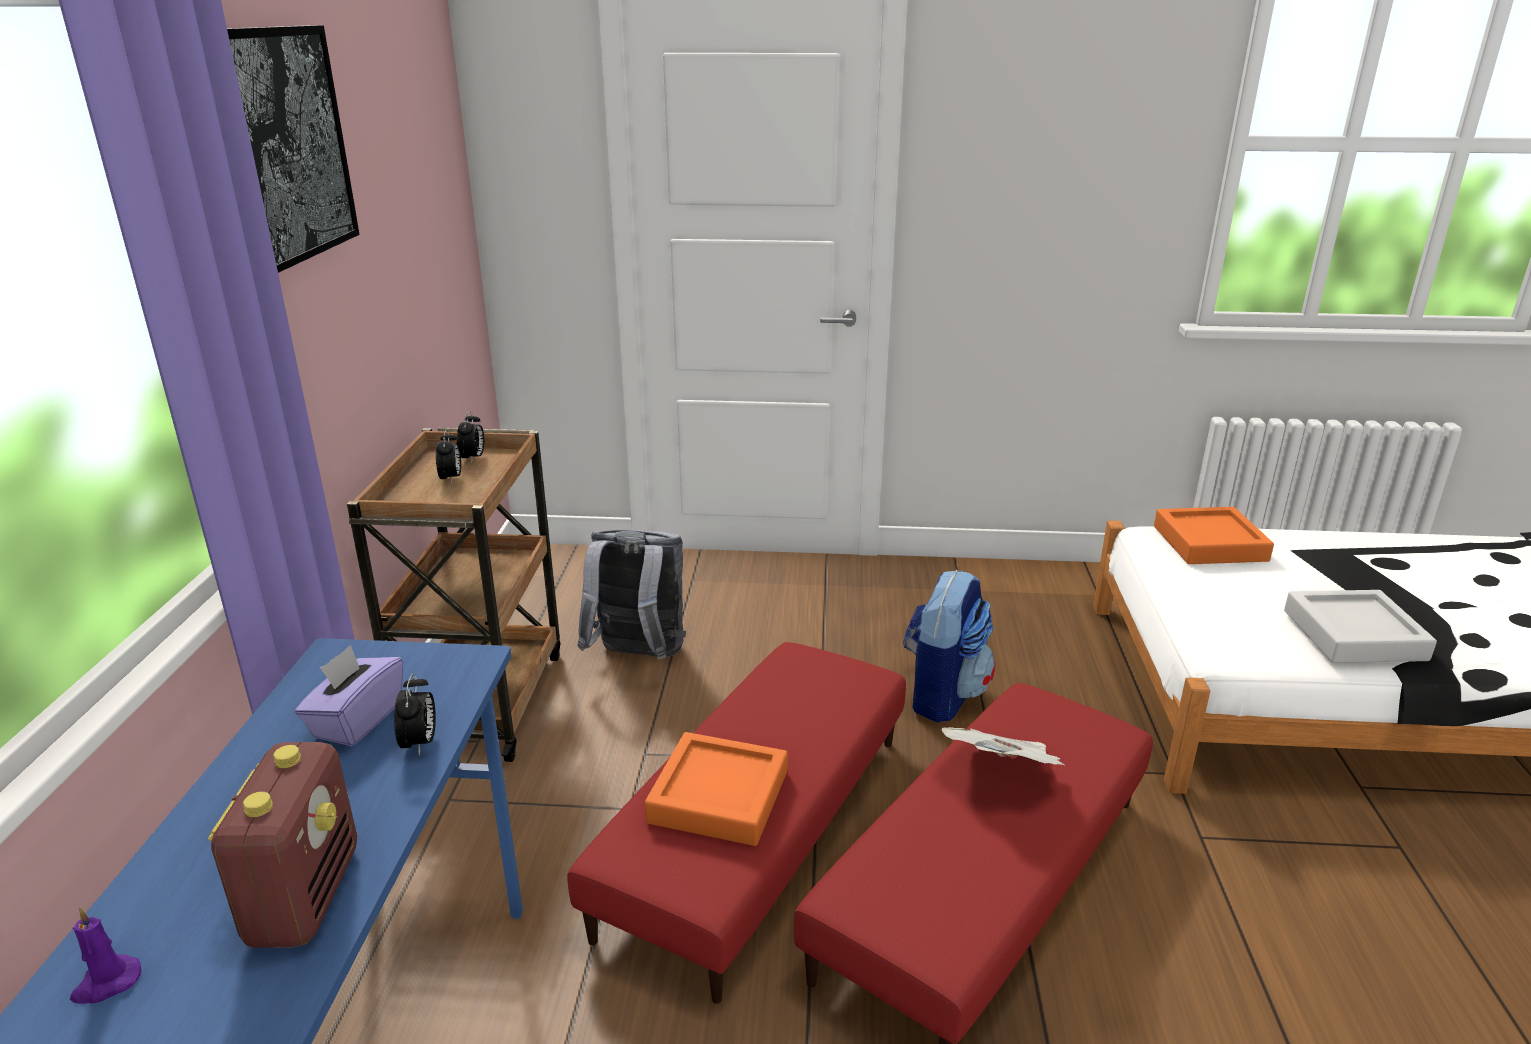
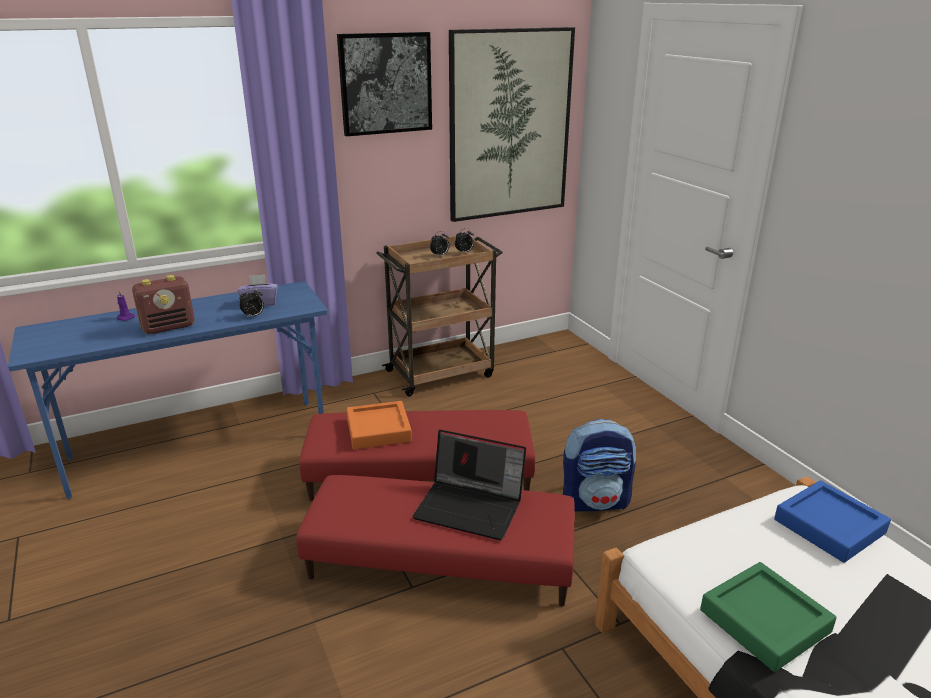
camera: 60 degrees right, 0 degrees up
(419, 208) = (509, 125): none -> picture
(638, 657) = (514, 396): grey backpack -> none
(1002, 771) = (471, 507): newspaper -> laptop
(1209, 543) = (829, 526): orange tray -> blue tray
(1354, 635) = (764, 621): grey tray -> green tray

